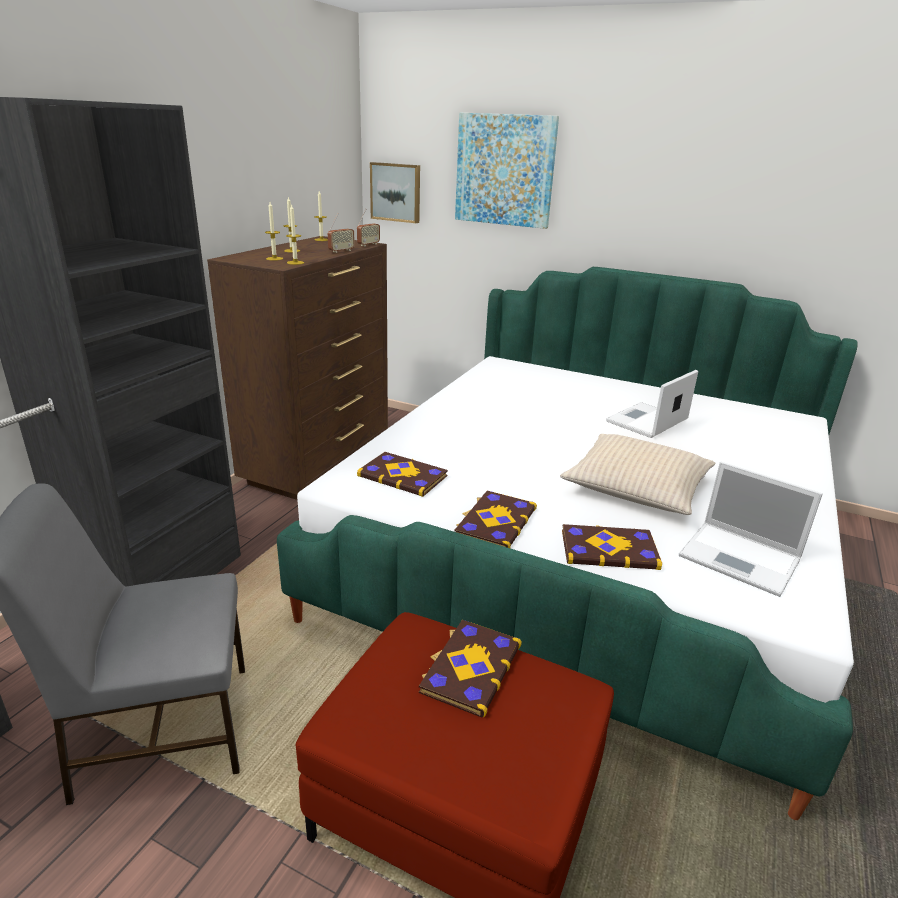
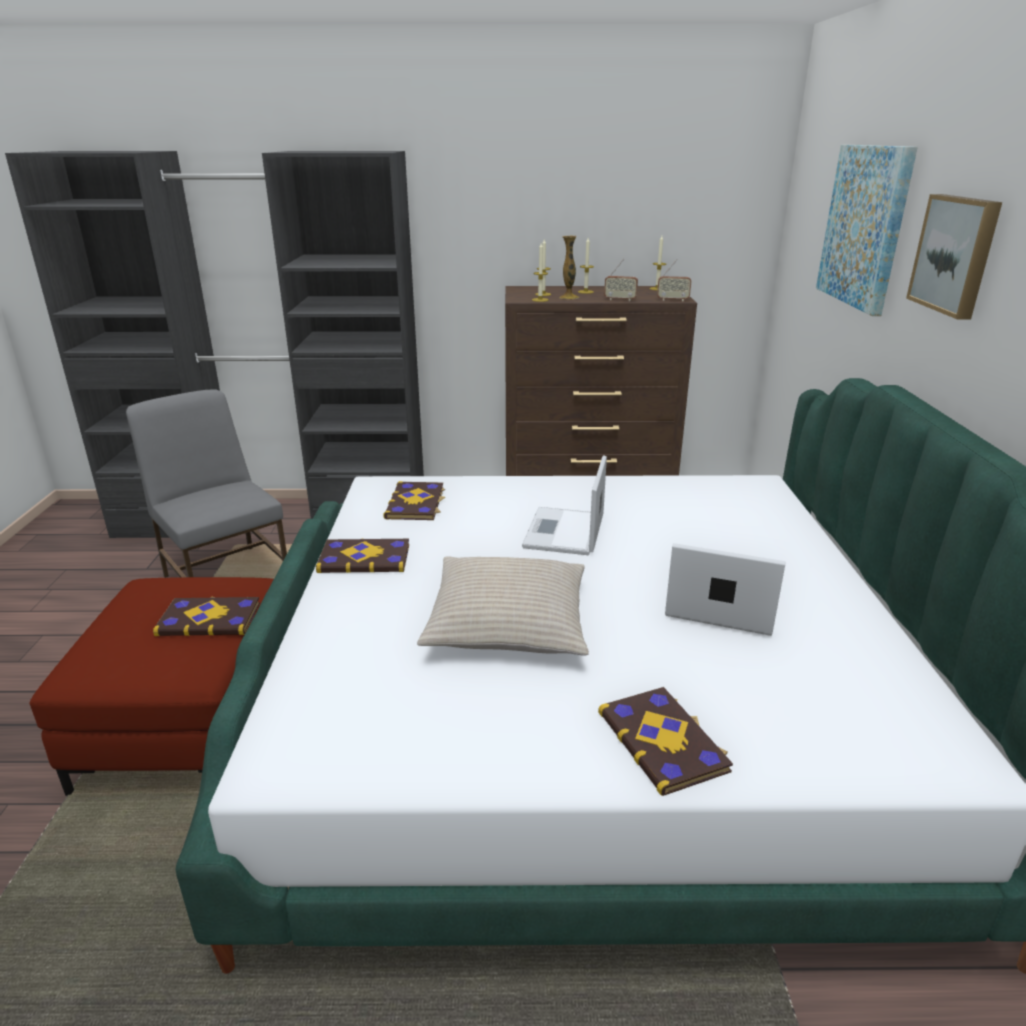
camera: 65 degrees right, 0 degrees up
(304, 257) = (569, 297): none -> vase
(396, 192) = (795, 247): picture -> picture (956, 254)
(609, 549) = (353, 623): book -> book (663, 741)
(742, 558) = (386, 713): laptop -> laptop (564, 533)

